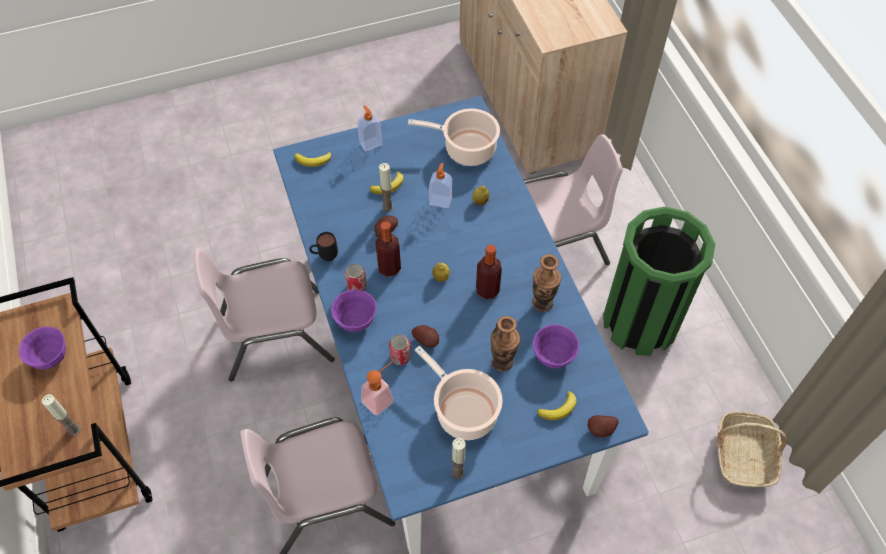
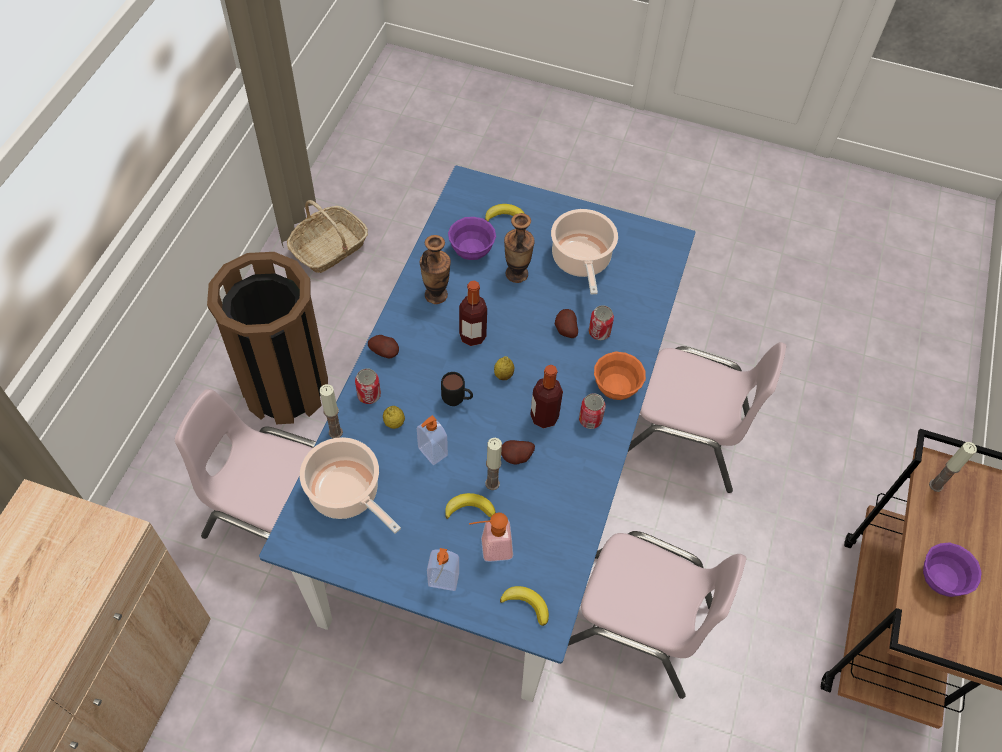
camera: 145 degrees left, 0 degrees up
(324, 256) = (599, 473): black mug -> black mug (457, 401)
(355, 321) = (616, 388): purple bowl -> orange bowl
(381, 398) = (641, 311): soap dispenser -> soap dispenser (490, 548)
(457, 472) = (622, 226): candle -> candle (335, 432)
(513, 207) = (369, 395): none -> can
(601, 431) = (489, 185): potato -> potato (385, 352)
(640, 322) = (286, 387): green trash can -> brown trash can

